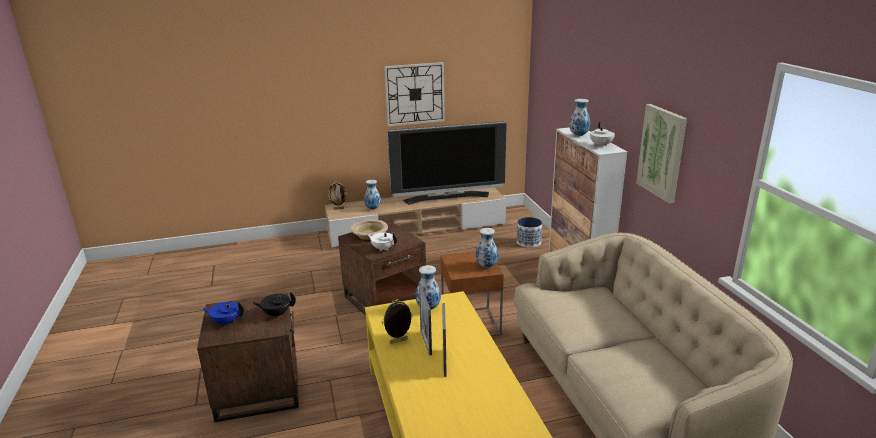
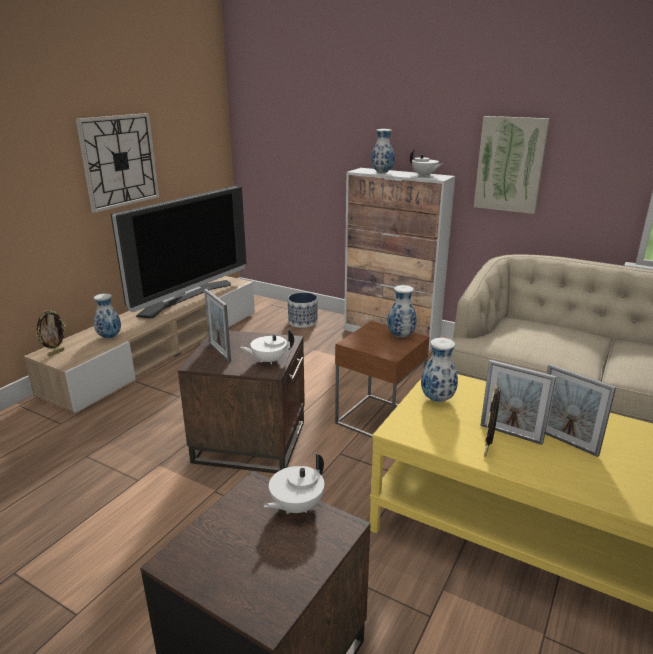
camera: 45 degrees left, 0 degrees up
(226, 322) = (240, 570): blue teapot -> none
(276, 314) = (296, 506): black teapot -> white teapot
(370, 234) = (219, 352): beige bowl -> picture frame

